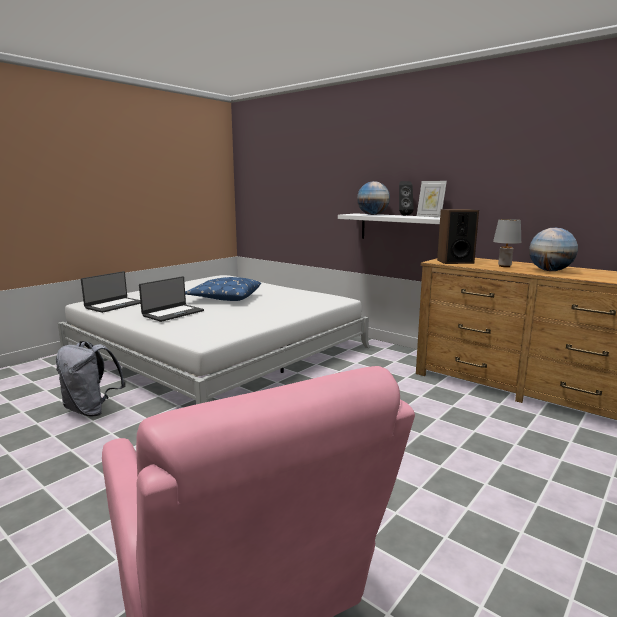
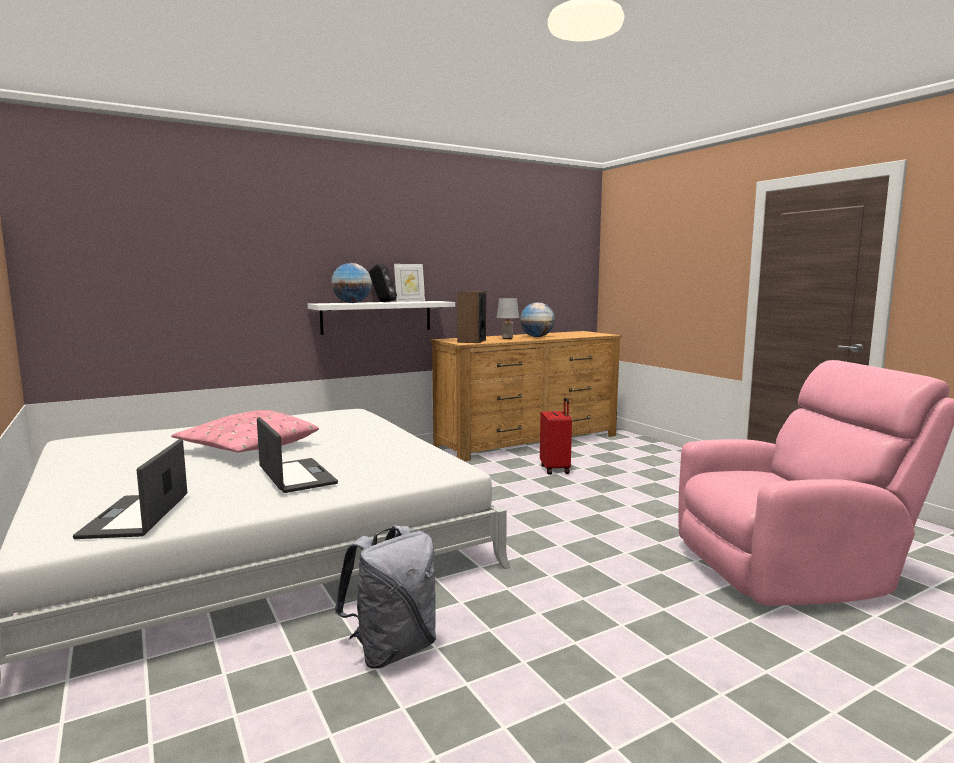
camera: 70 degrees left, 5 degrees down
(114, 305) = (137, 516): laptop -> laptop turned 150 degrees counterclockwise
(224, 298) = (247, 448): blue pillow -> pink pillow
(450, 416) = (555, 469): none -> red suitcase

